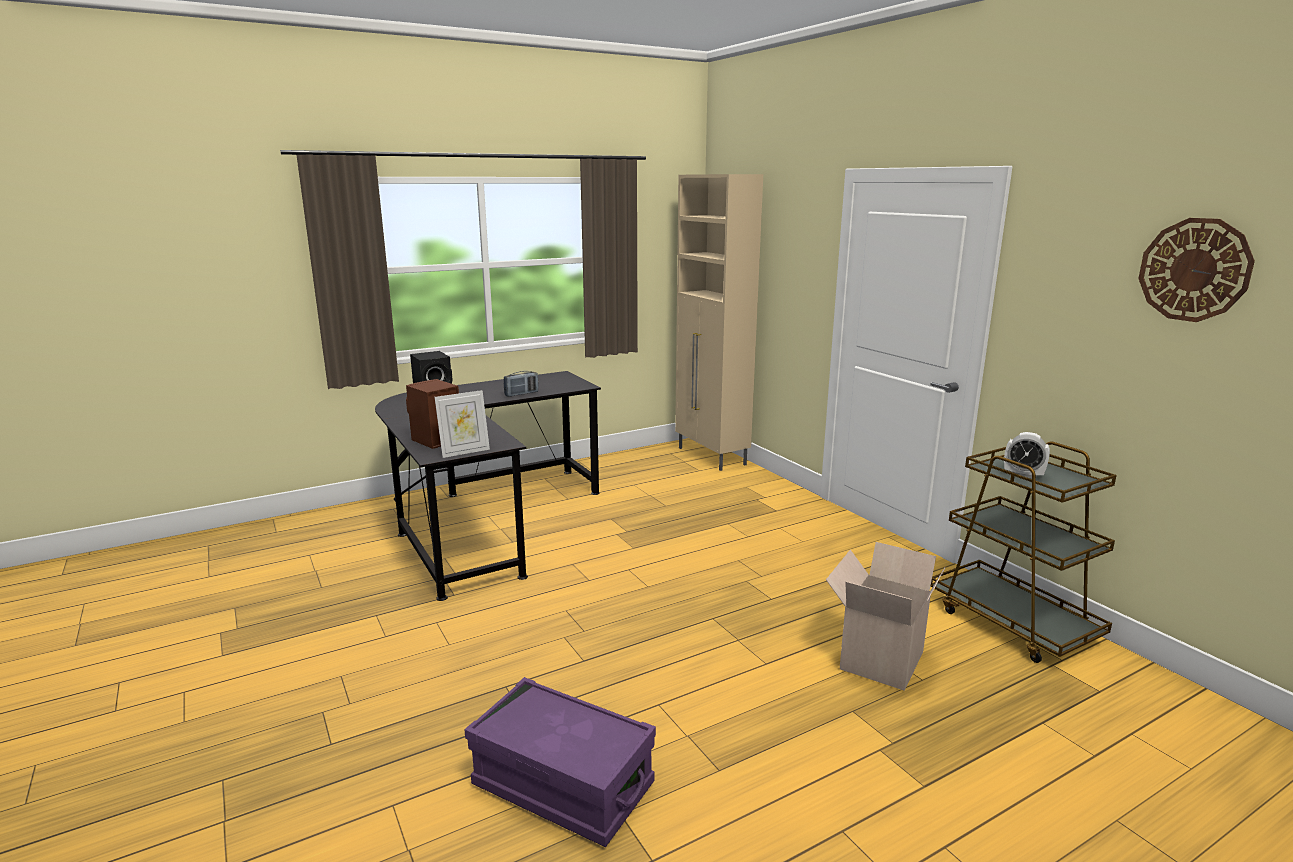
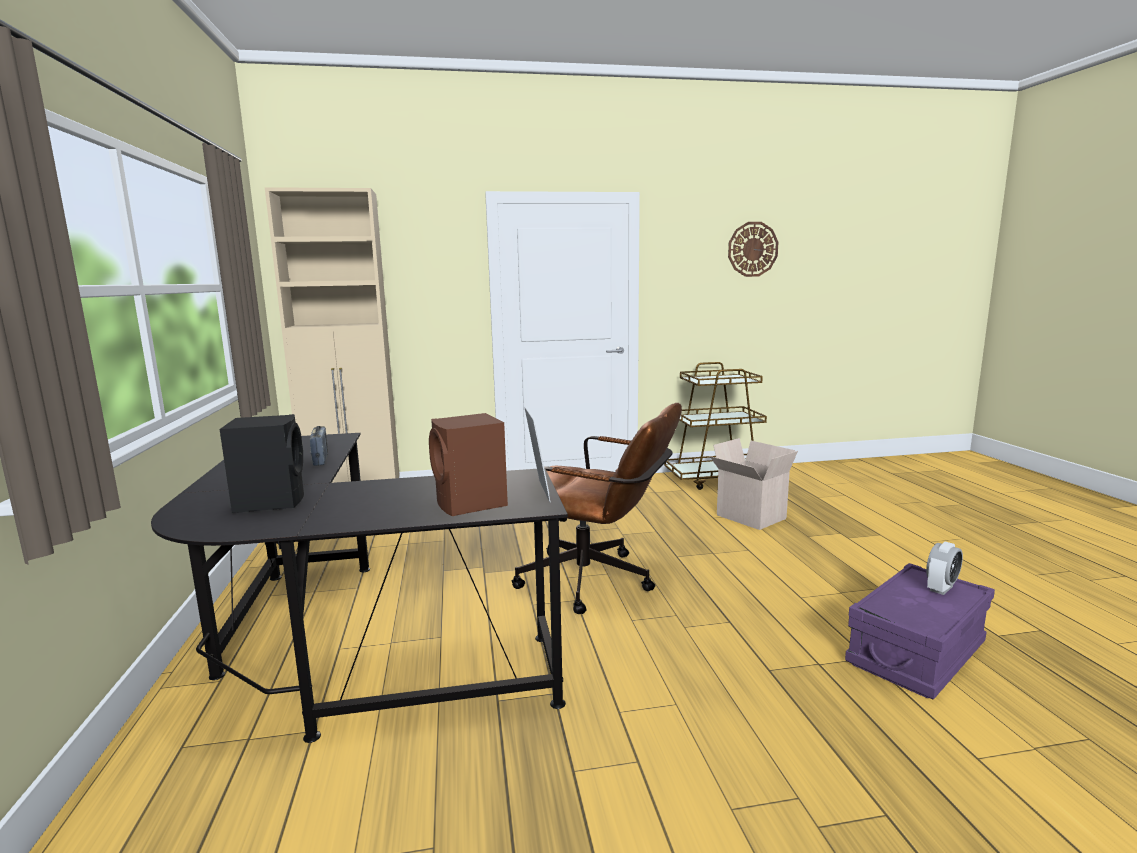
camera: 70 degrees left, 5 degrees down
(626, 584) = (596, 582): none -> brown office chair
(1023, 475) = (720, 380): alarm clock -> alarm clock (941, 588)

